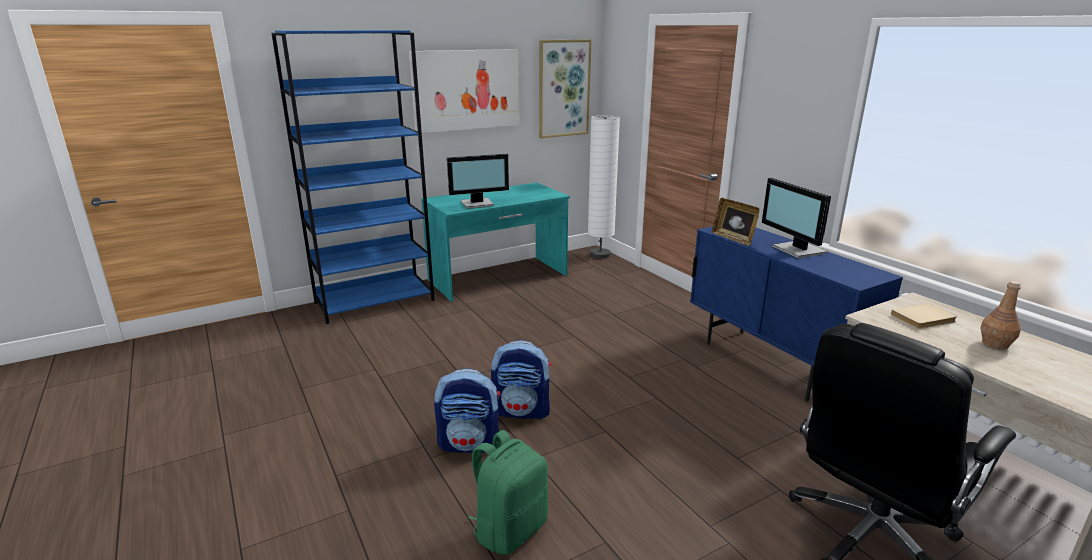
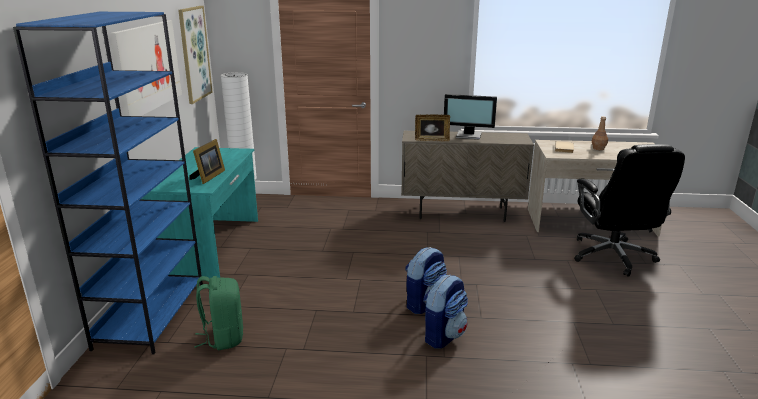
camera: 55 degrees left, 0 degrees up
(478, 204) = (208, 177): monitor -> picture frame
(510, 529) = (542, 349): green backpack -> green backpack (223, 337)
(771, 364) = (461, 213): blue cabinet -> beige cabinet

